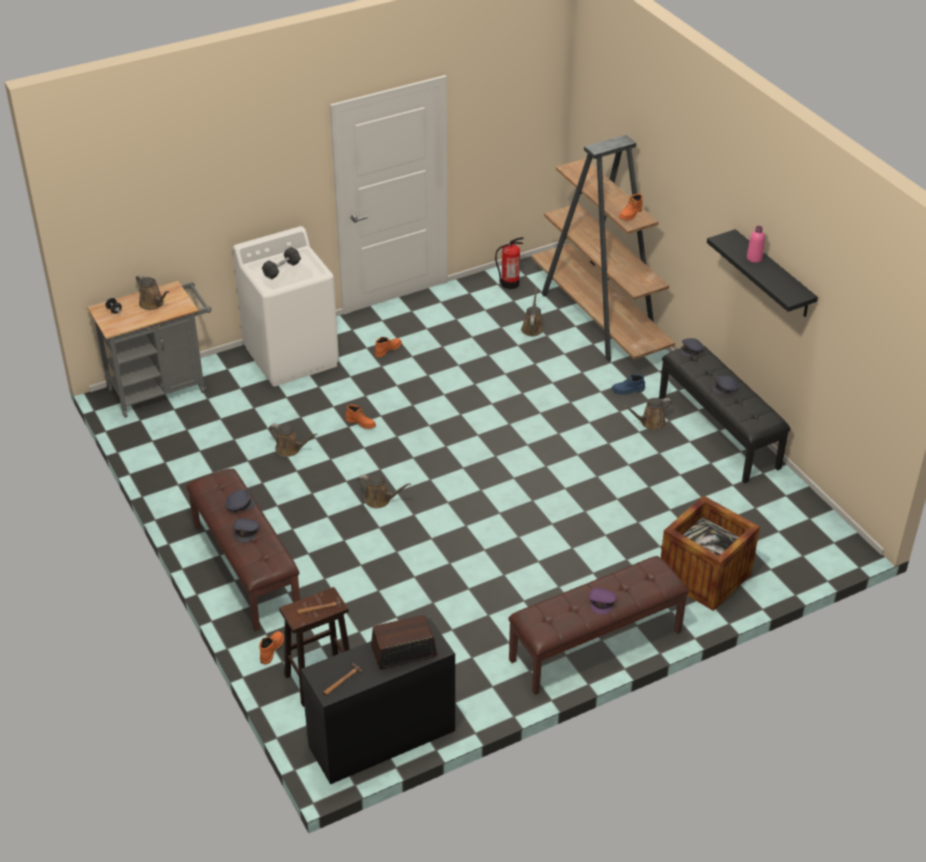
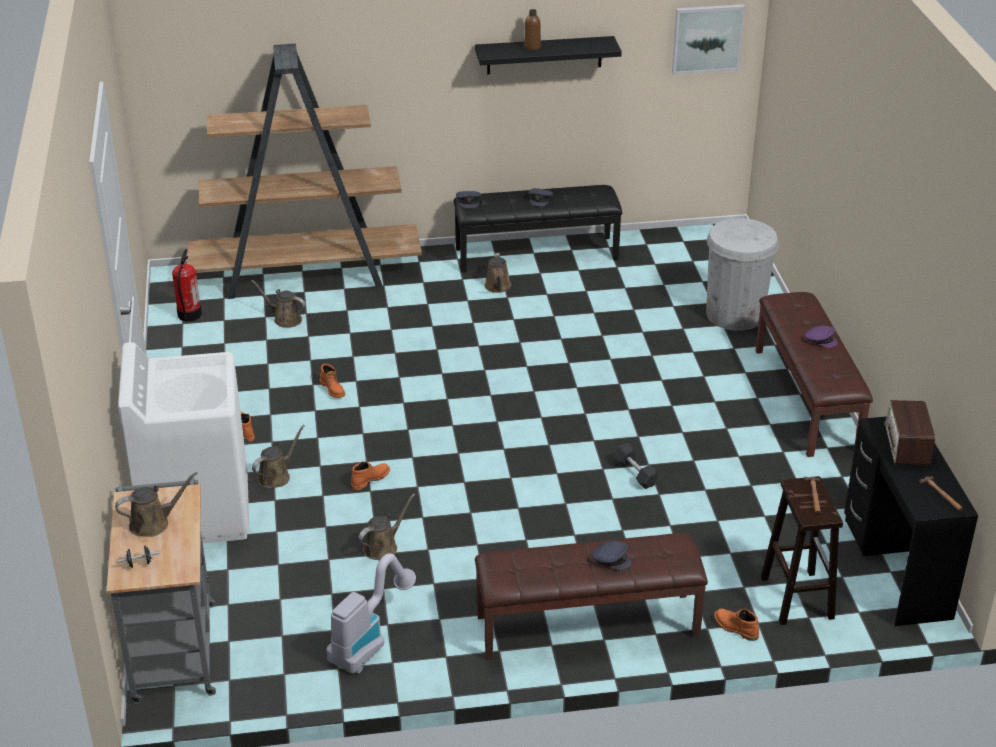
camera: 70 degrees left, 5 degrees down
(195, 468) = (369, 640): none -> vacuum cleaner
(239, 505) = (558, 557): grey cap -> none
(281, 269) = (187, 387): grey dumbbell -> grey dumbbell (635, 473)
(380, 500) = (519, 493): brown watering can -> brown watering can (276, 476)
(628, 390) = (438, 287): blue boot -> none
(631, 214) = (341, 114): orange boot -> orange boot (333, 389)
(704, 576) = (735, 314): crate -> white trash can
(754, 258) = (532, 47): pink bottle -> brown bottle
(879, 356) = (707, 38): none -> picture

